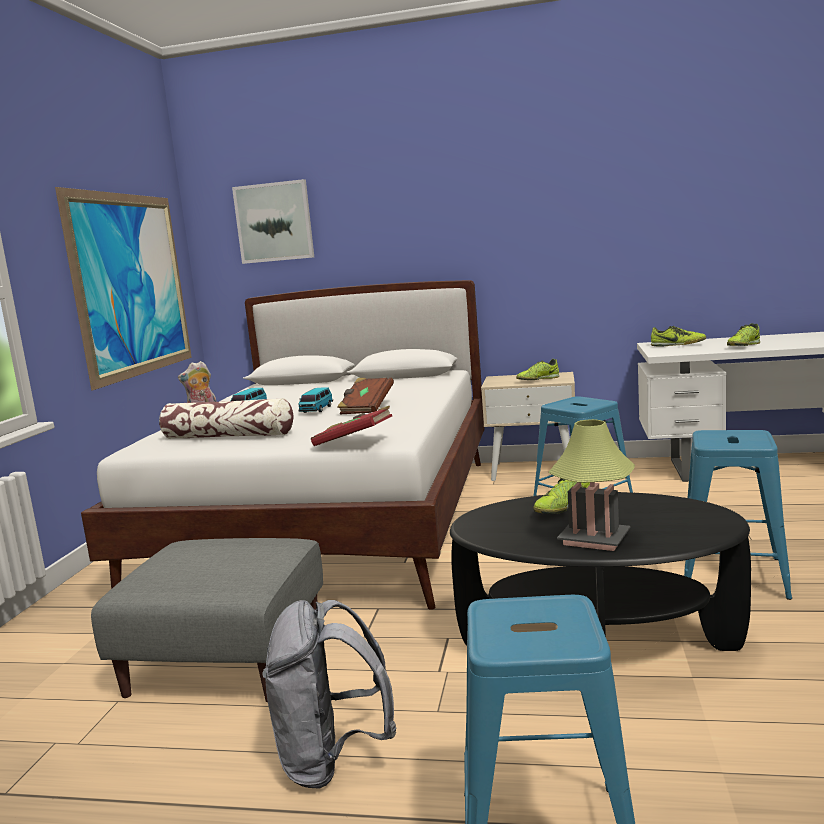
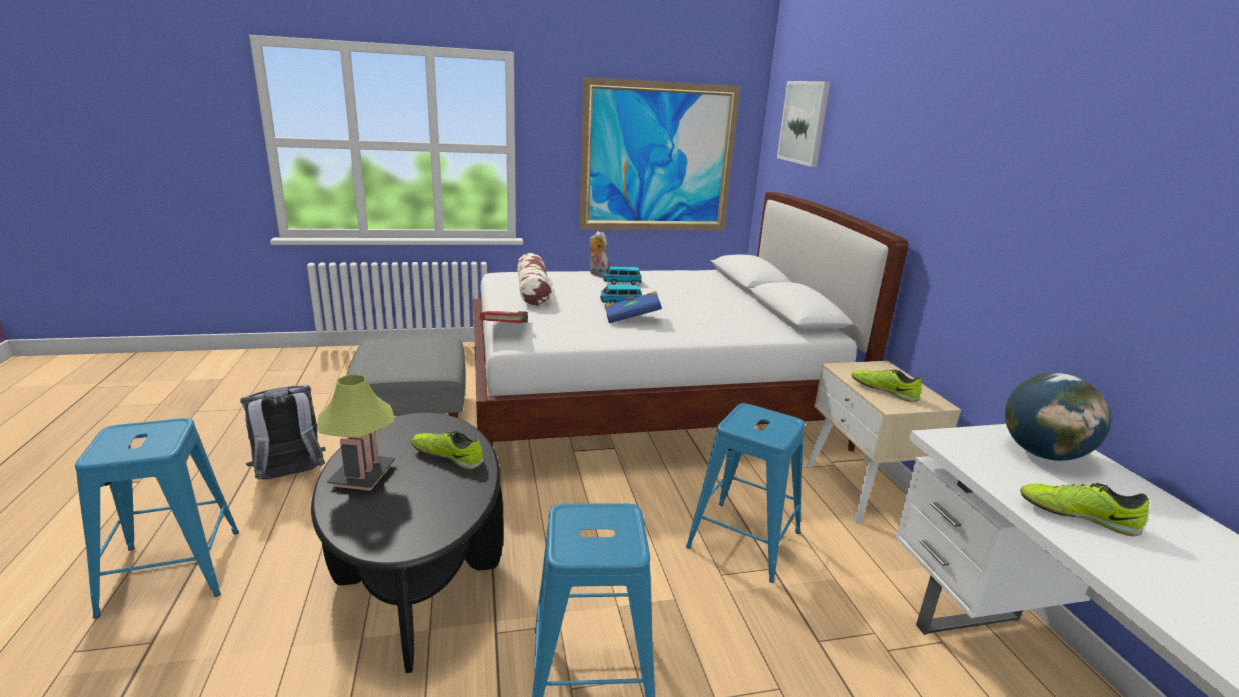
camera: 65 degrees right, 10 degrees up
(366, 408) = (631, 318): brown book -> blue book
(678, 345) = (1041, 453): shoe -> globe

